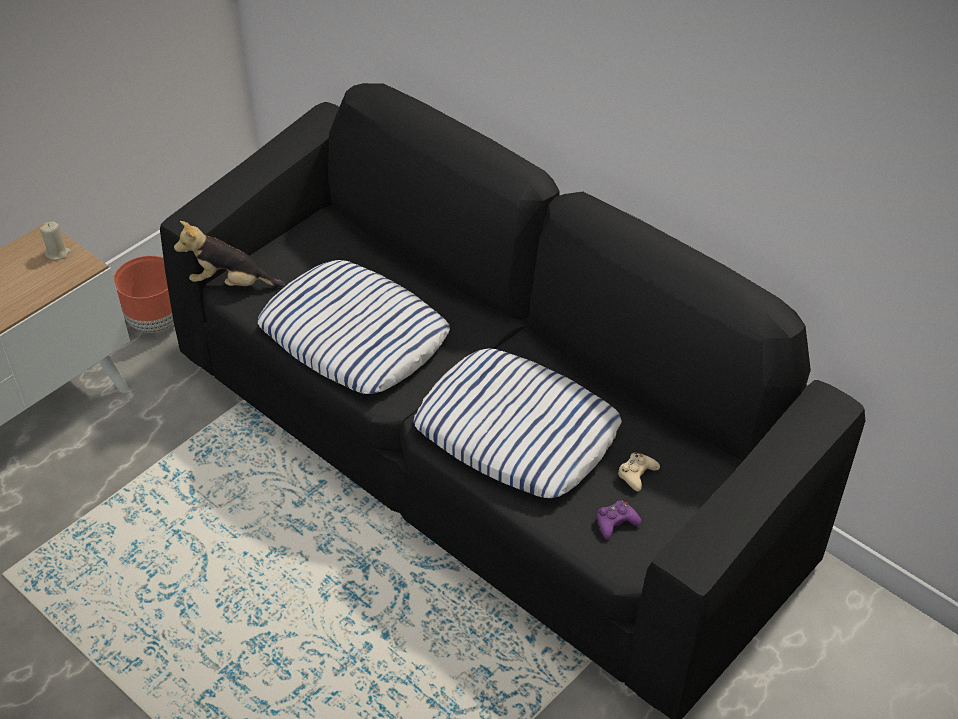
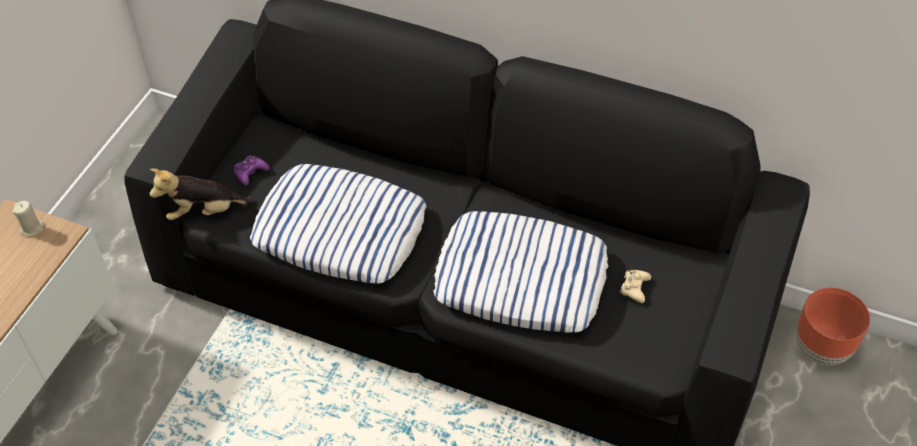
camera: 20 degrees left, 5 degrees up
(157, 322) = (114, 258): brown planter -> brown planter (821, 349)
(616, 522) = (638, 335): purple game controller -> purple game controller (250, 172)

